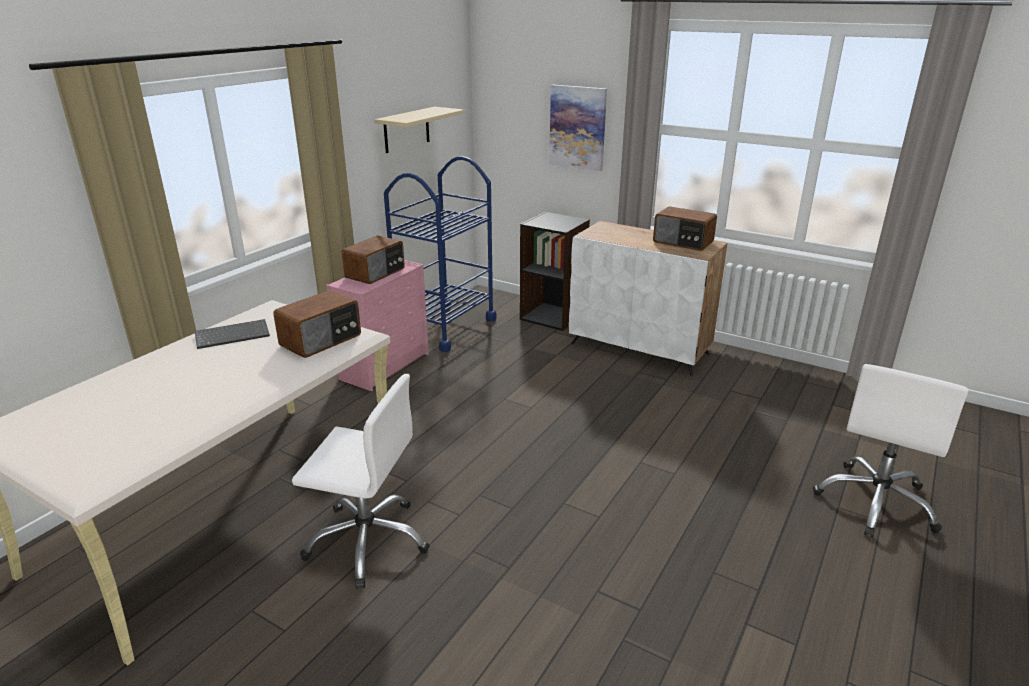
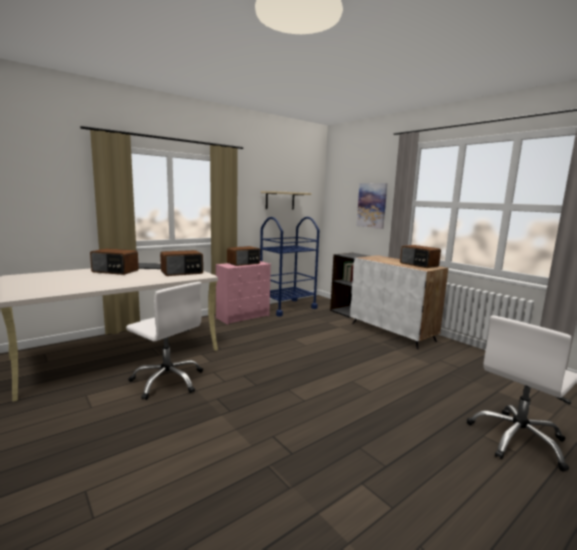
camera: 20 degrees right, 15 degrees down
(188, 364) = (115, 271): none -> radio

